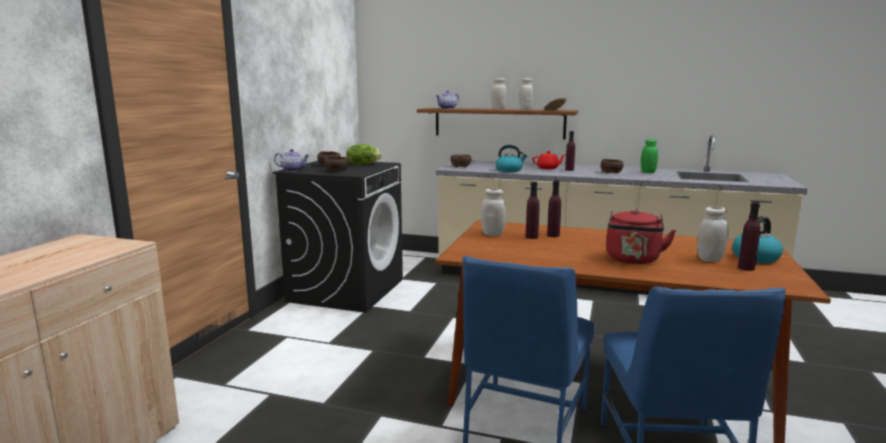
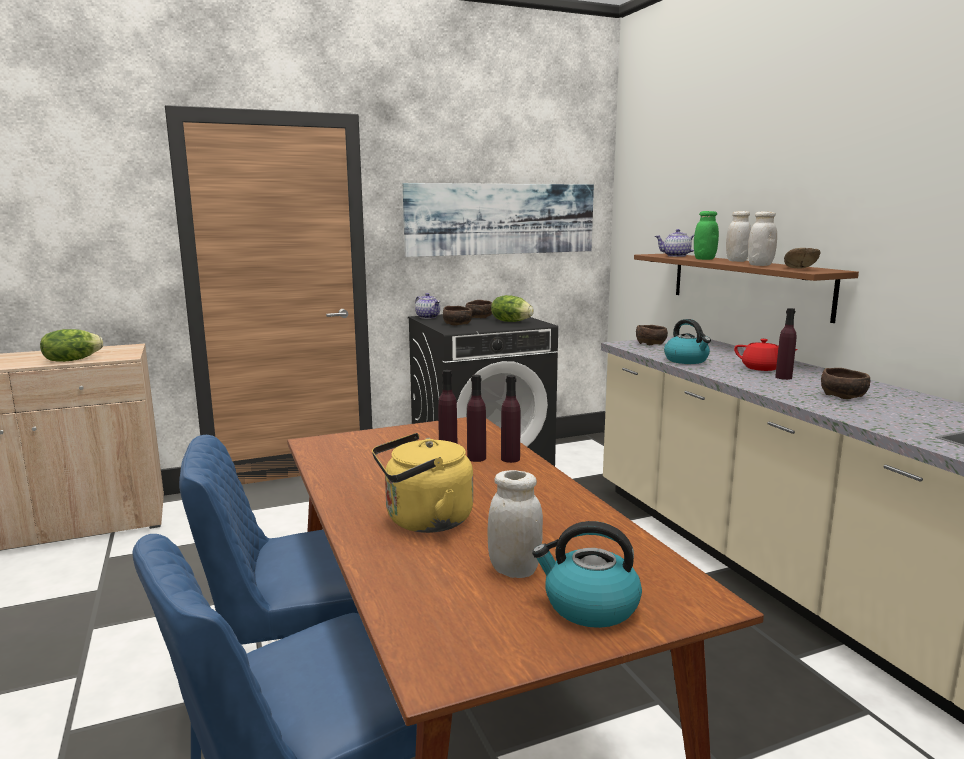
camera: 50 degrees right, 0 degrees up
(76, 260) = (72, 360): none -> lettuce
(311, 85) = (502, 219): none -> picture
(492, 234) = (428, 434): white jar -> none
(633, 260) = (424, 521): red kettle -> yellow kettle
(648, 172) = (920, 411): green jar -> green jar (704, 259)
(746, 268) = (504, 607): purple bottle -> purple bottle (510, 459)

